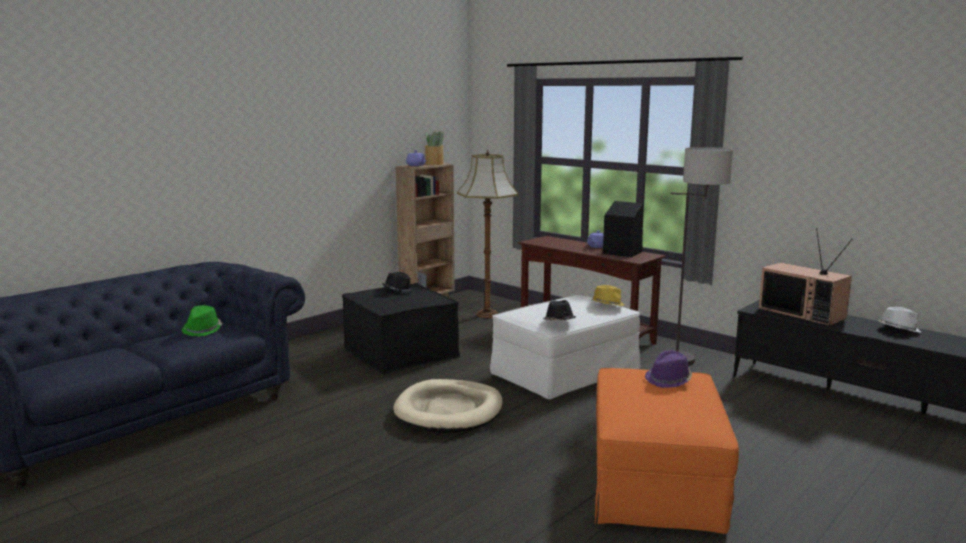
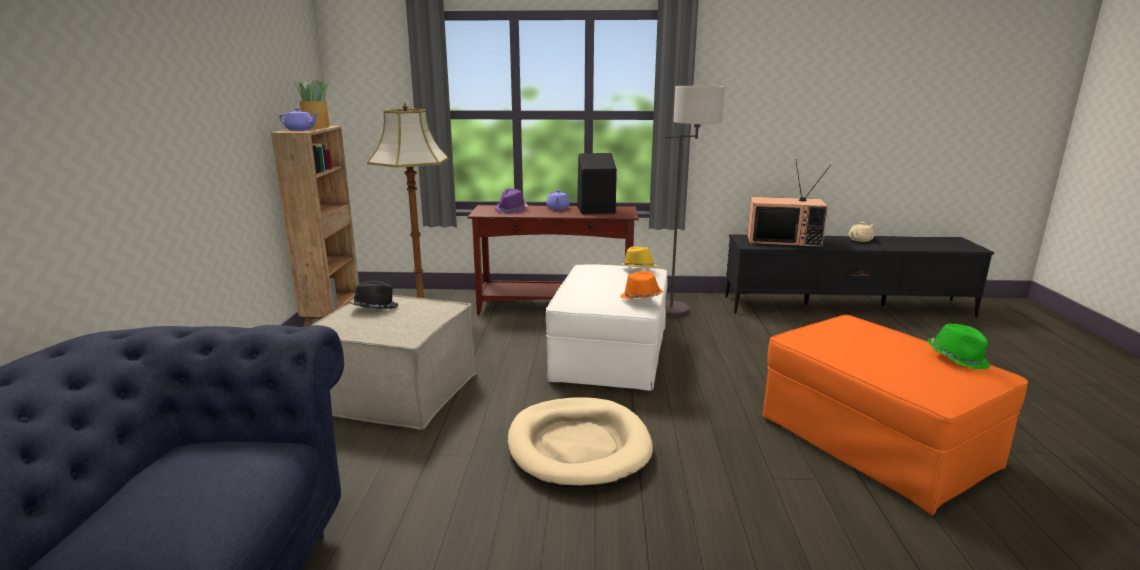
camera: 40 degrees left, 5 degrees up
(203, 330) = (194, 476): green hat -> green hat (957, 358)
(401, 353) = (397, 392): black ottoman -> beige ottoman
(559, 322) = (641, 298): black hat -> orange hat
(669, 380) = (863, 330): purple hat -> purple hat (511, 210)
(898, 330) = (860, 240): white hat -> beige teapot

